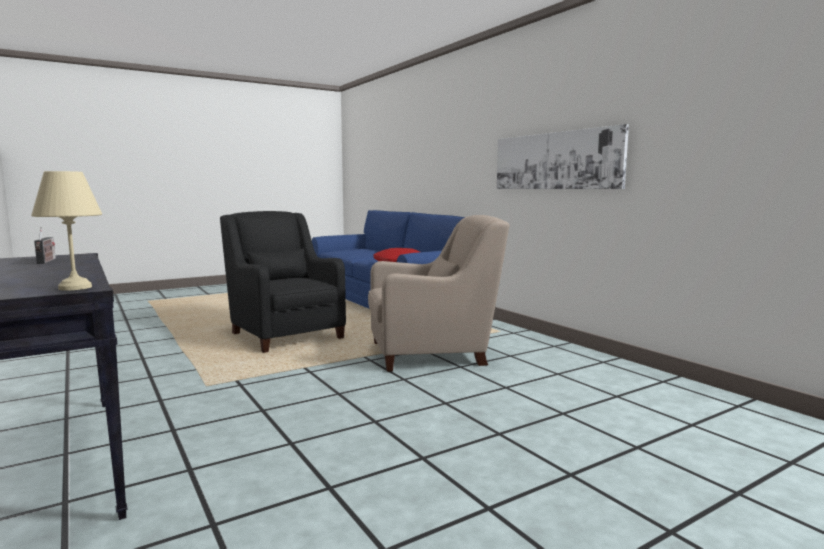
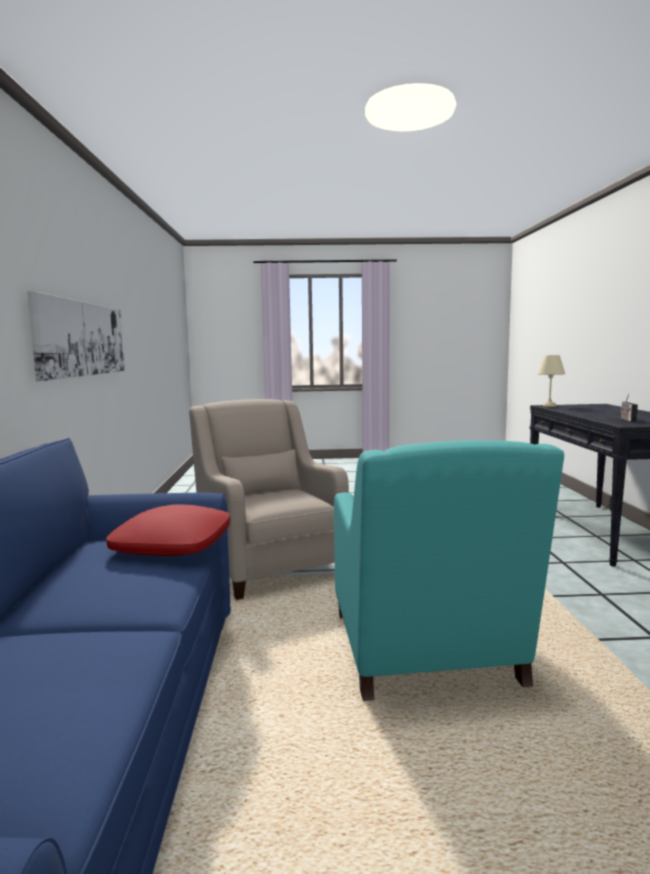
camera: 150 degrees left, 0 degrees up
(285, 335) = (425, 652): black armchair -> turquoise armchair
(432, 353) = (269, 565): beige armchair -> beige armchair turned 45 degrees clockwise

